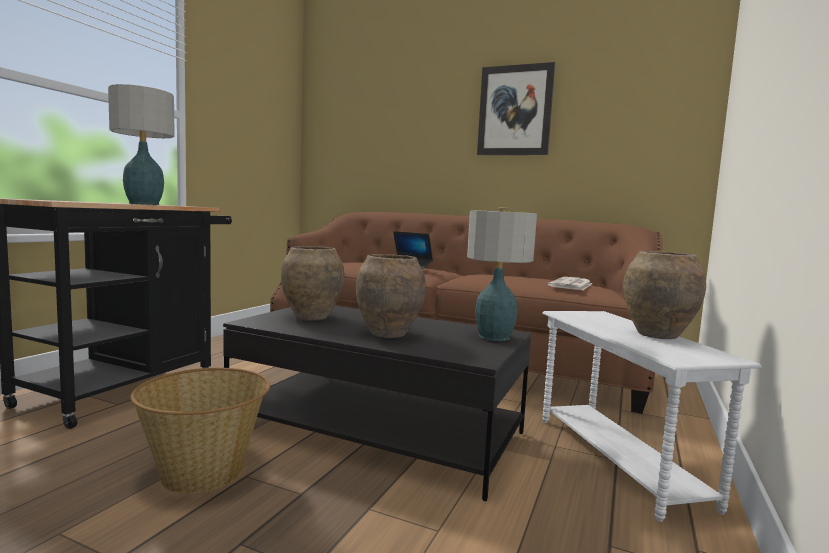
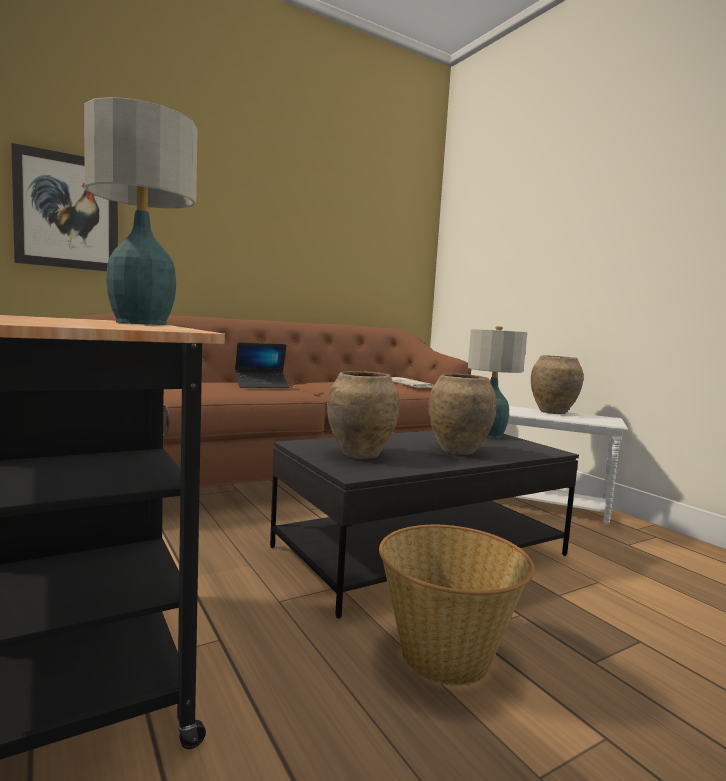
camera: 55 degrees left, 0 degrees up
(515, 111) = (292, 211): picture -> picture (67, 212)

